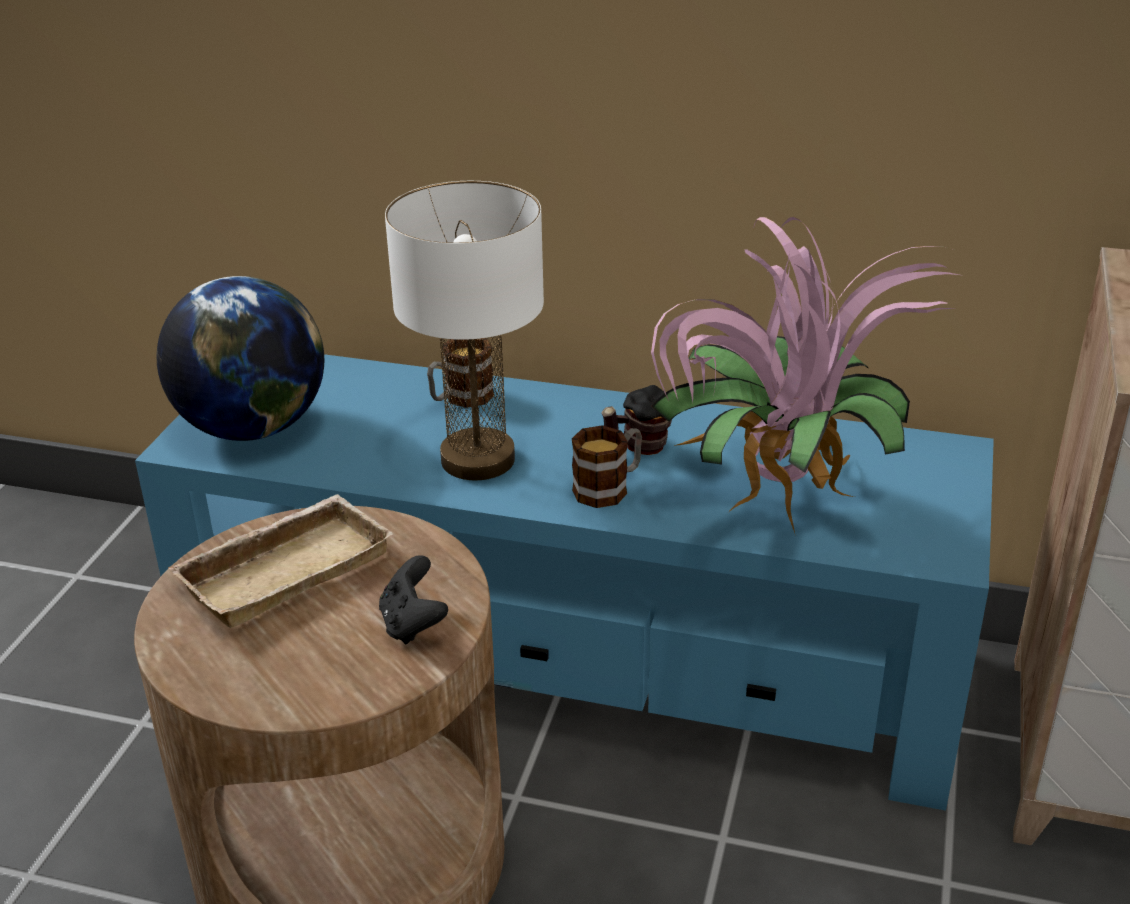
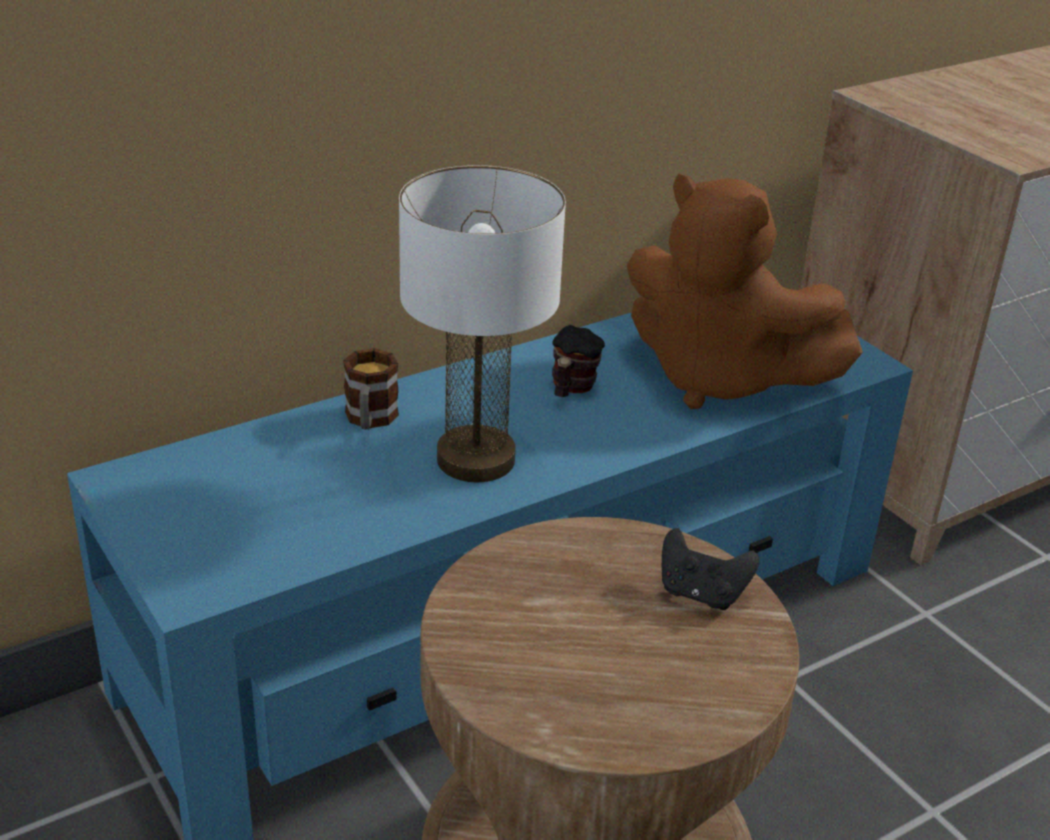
camera: 50 degrees left, 0 degrees up
(253, 428) = (230, 540): globe -> none
(285, 568) = (532, 618): beige tray -> none
(609, 487) = (605, 428): mug -> none
(777, 500) = (720, 378): potted plant -> brown plush toy

